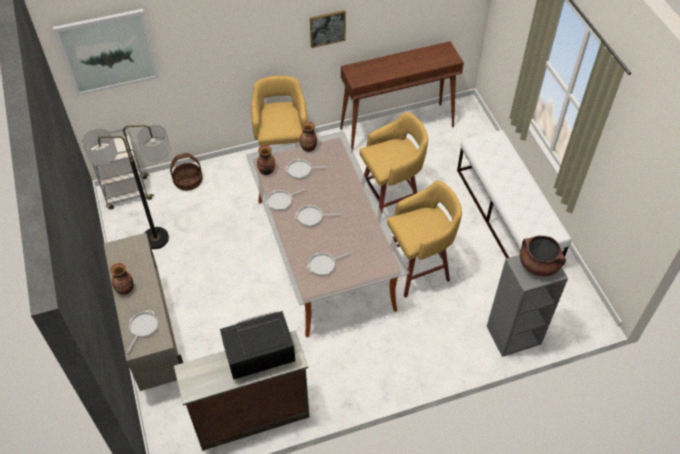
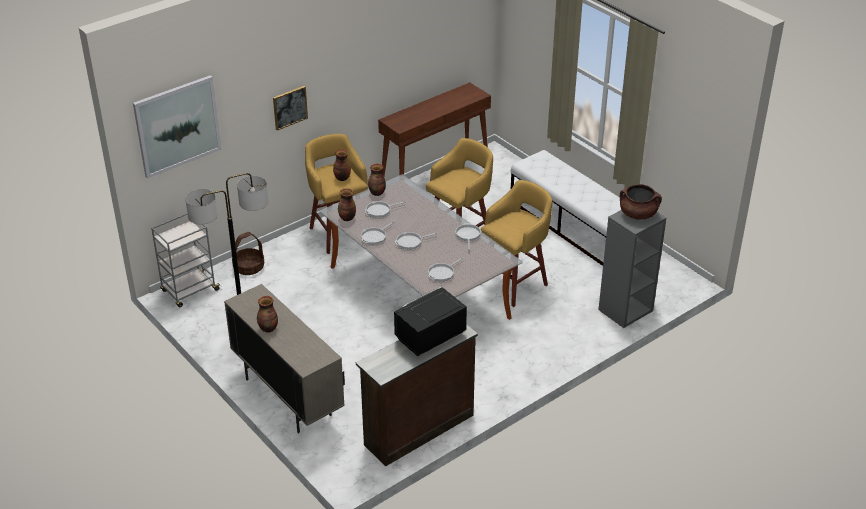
camera: 20 degrees left, 15 degrees down
(142, 328) = (303, 351): frying pan -> frying pan (468, 235)
(282, 123) = (342, 178): none -> vase
(327, 28) = (364, 80): picture -> picture (289, 107)

